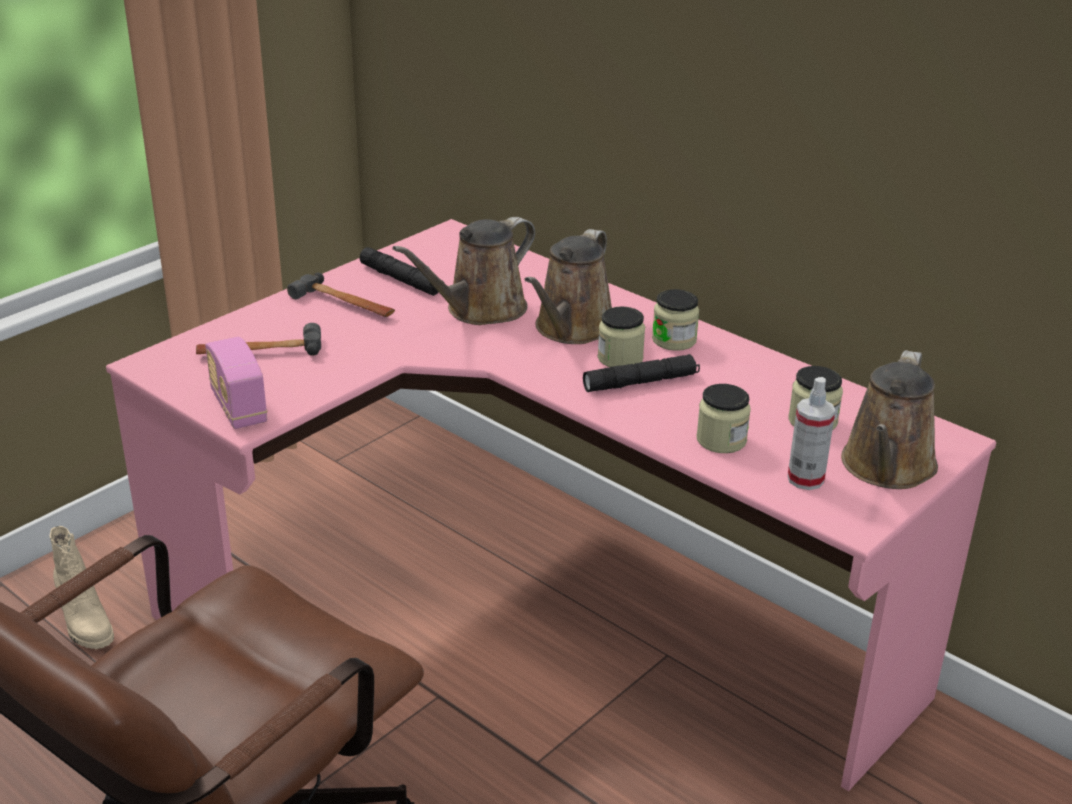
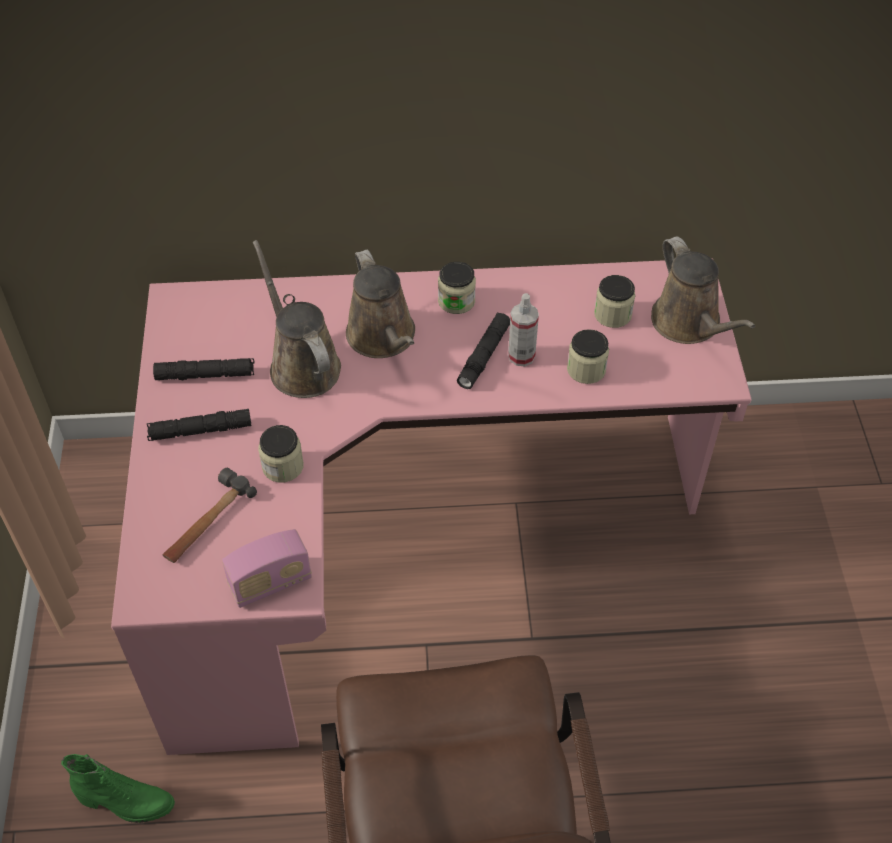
camera: 45 degrees left, 20 degrees up
(84, 624) = (126, 803): beige boot -> green boot
(238, 407) = (270, 583): radio -> radio turned 45 degrees counterclockwise
(344, 305) = (200, 430): hammer -> black flashlight
(480, 310) = (301, 364): brown watering can -> brown watering can turned 150 degrees clockwise
(620, 358) = (446, 343): jar -> jar (283, 466)
(805, 479) = (662, 366): spray bottle -> spray bottle (521, 356)

